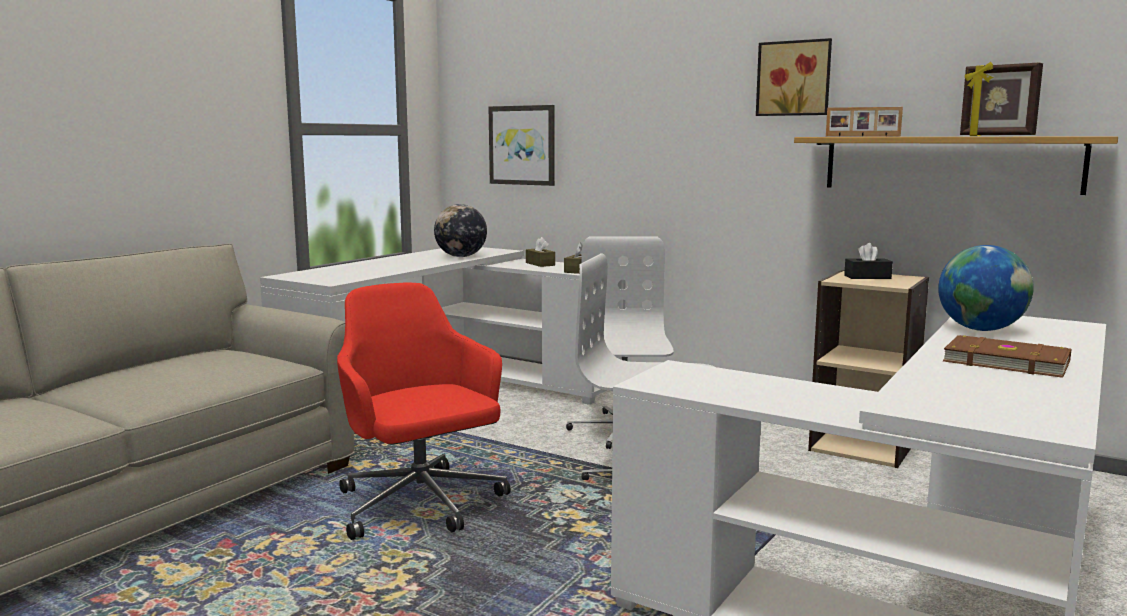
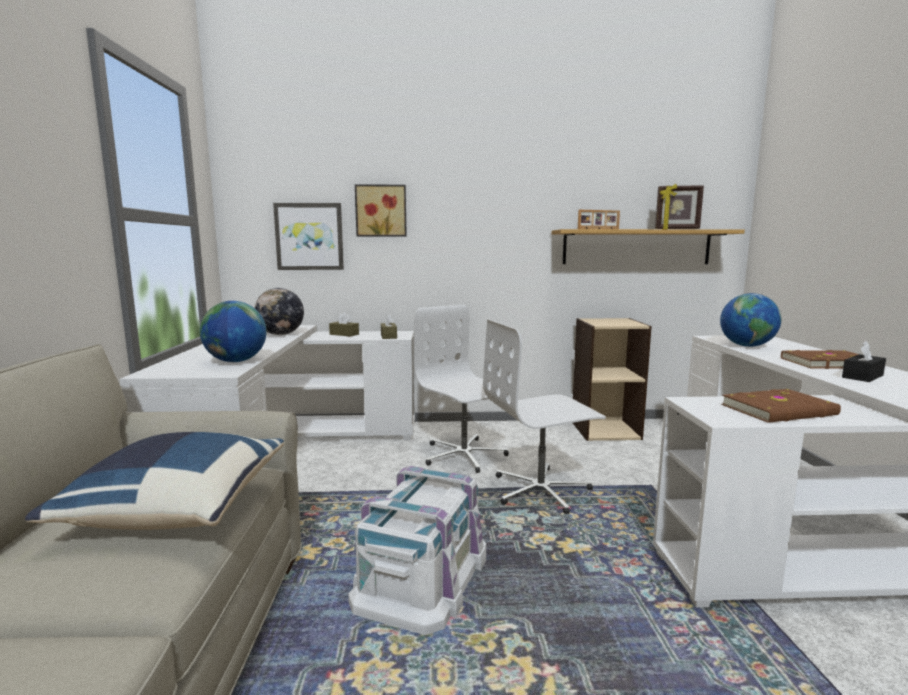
camera: 35 degrees left, 0 degrees up
(208, 373) = (177, 509): none -> blue pillow
(361, 275) = (236, 361): none -> globe
(421, 505) = (421, 575): red office chair -> white storage box
(746, 390) = (780, 411): none -> brown book
(794, 78) = (538, 190): picture -> picture (381, 211)
(867, 277) = (606, 321): black tissue box -> black tissue box (862, 376)

